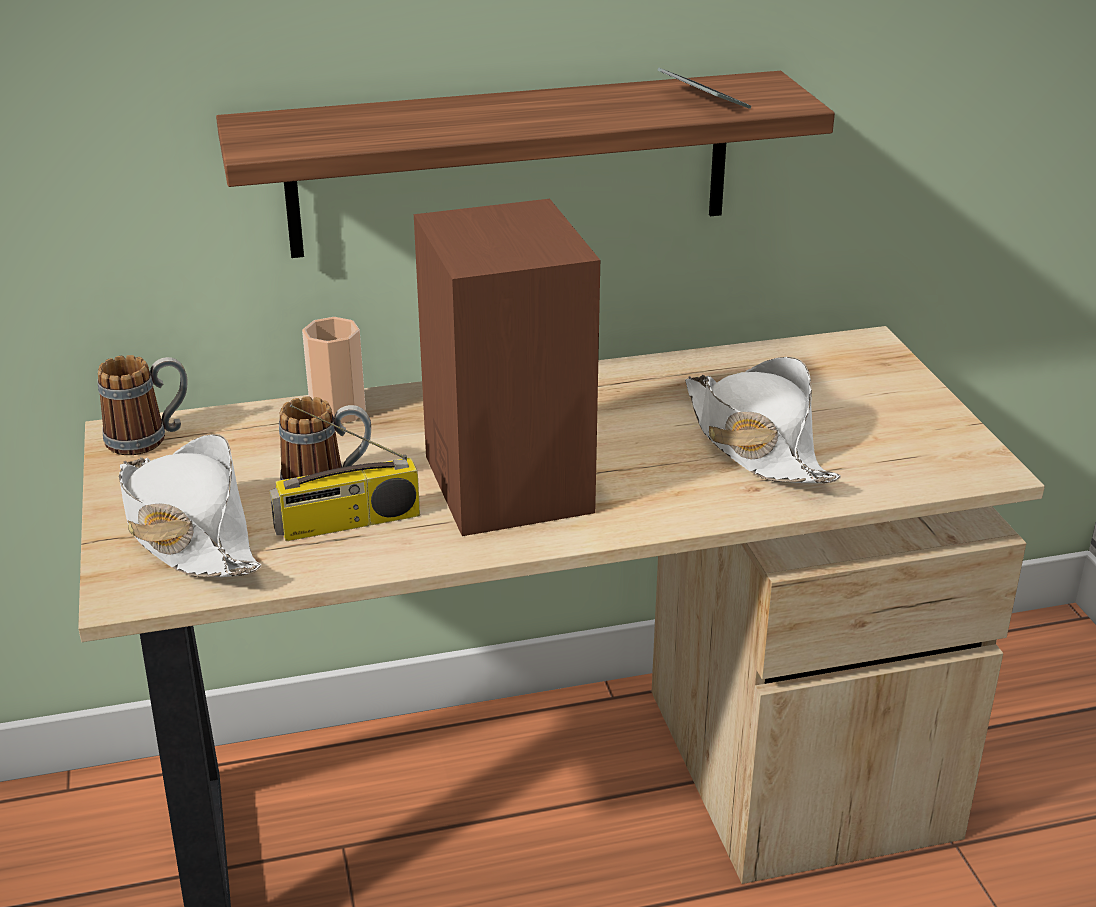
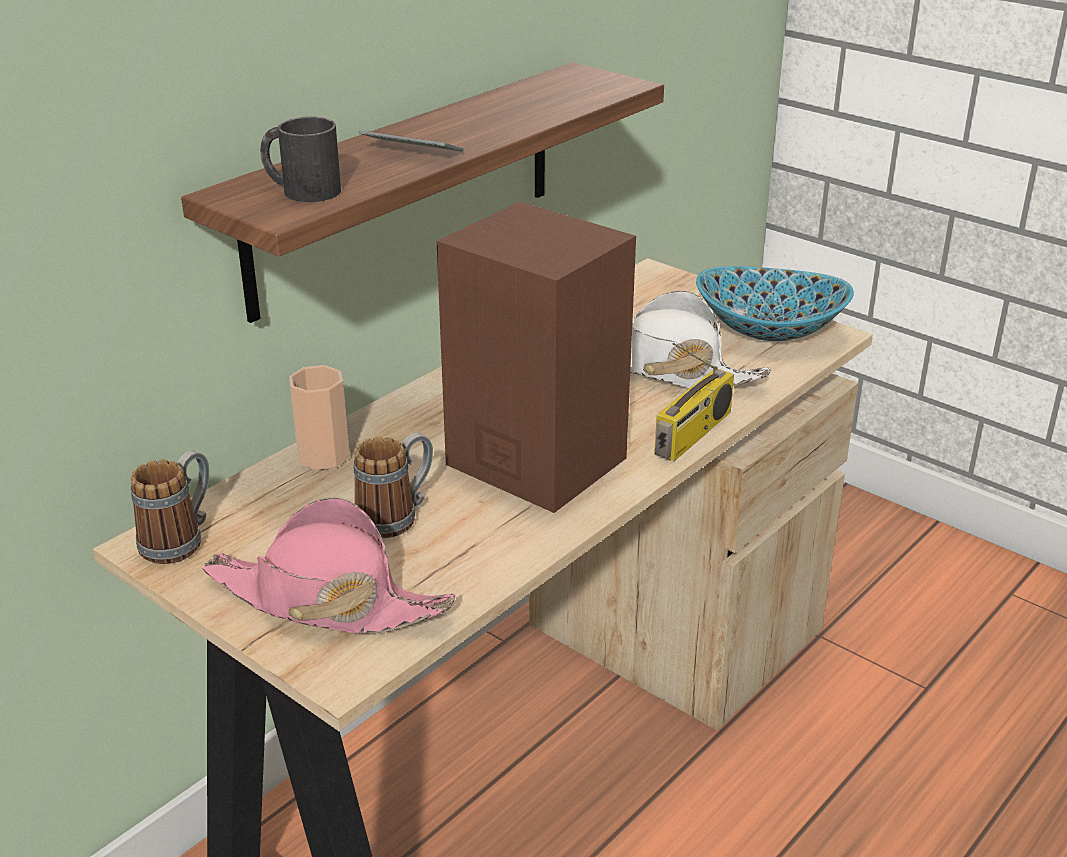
camera: 35 degrees left, 0 degrees up
(187, 531) = (326, 600): white hat -> pink hat
(310, 132) = (301, 190): none -> black mug
(347, 523) = (453, 539): radio -> radio (693, 435)
(703, 99) = (561, 94): phone -> phone (411, 152)
(921, 440) = (769, 329): none -> bowl

